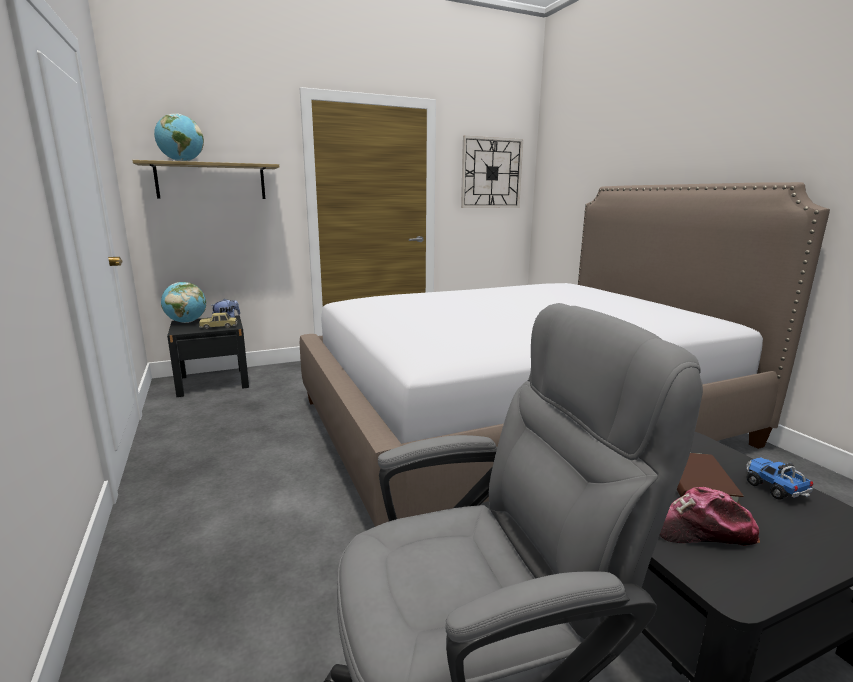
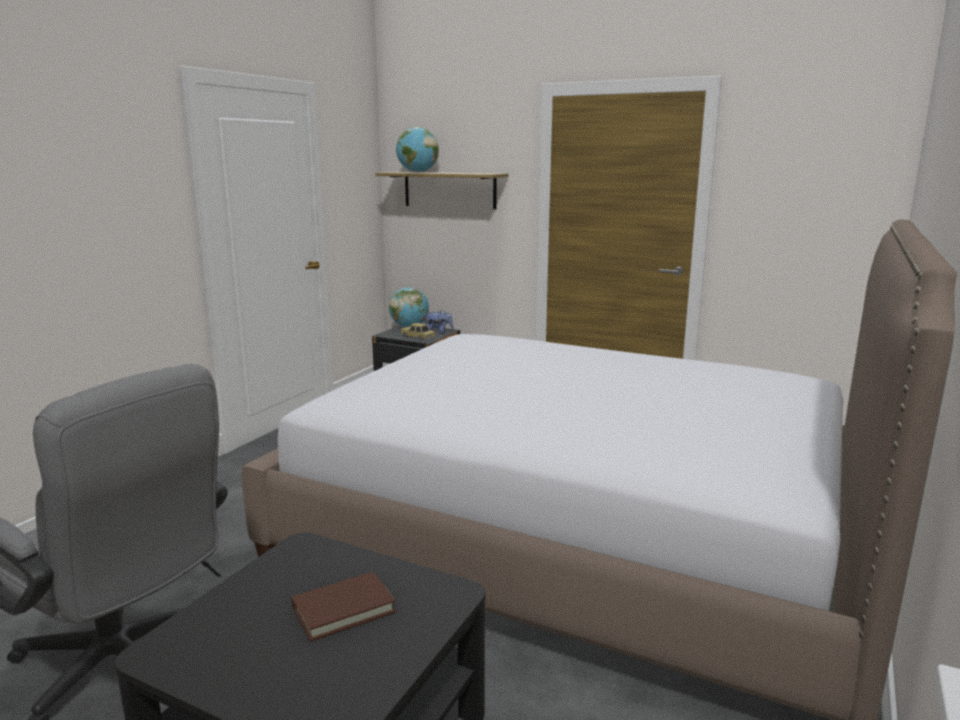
camera: 50 degrees right, 0 degrees up
(491, 173) = (815, 179): wall clock -> none
(700, 529) = (244, 624): cap -> none
(774, 489) = (375, 659): toy truck -> none

